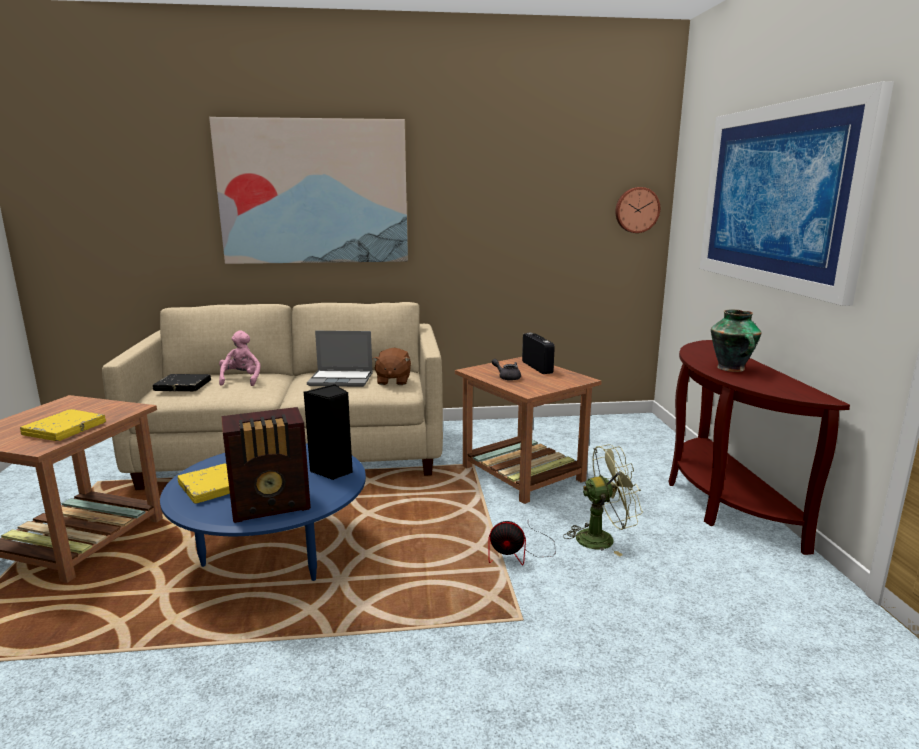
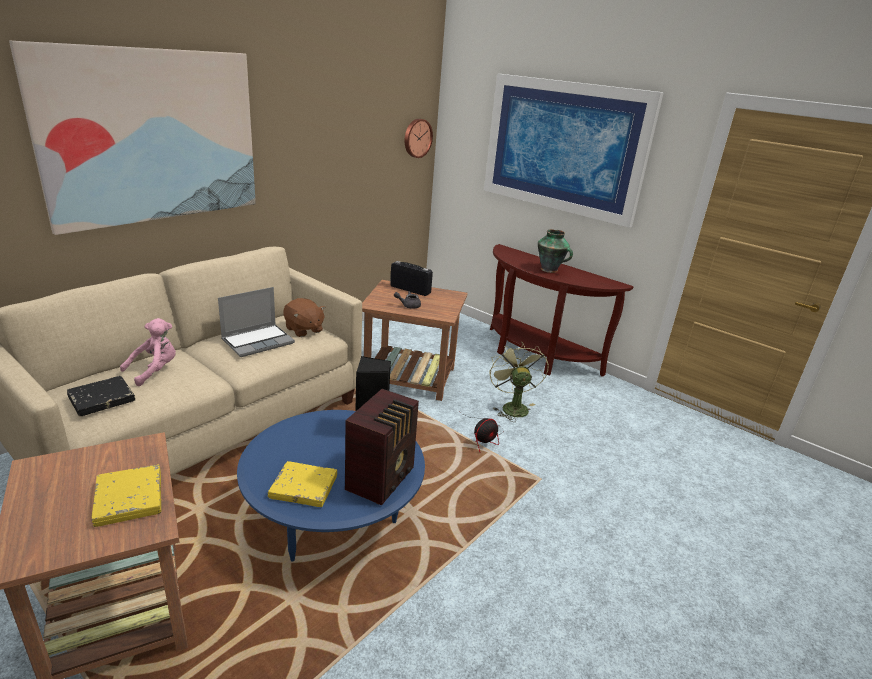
camera: 45 degrees left, 10 degrees up
(241, 380) = (154, 371): pink plush toy -> pink plush toy turned 90 degrees clockwise
(602, 538) = (512, 406): green fan -> green fan turned 45 degrees counterclockwise

